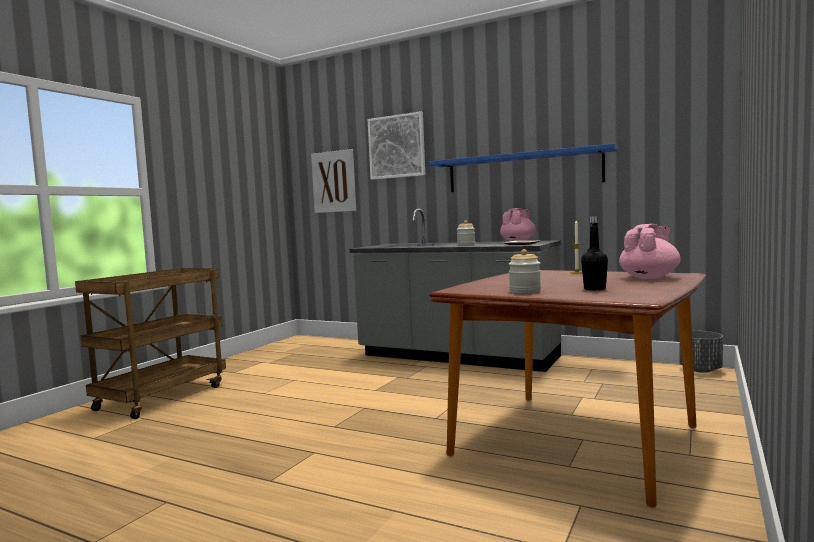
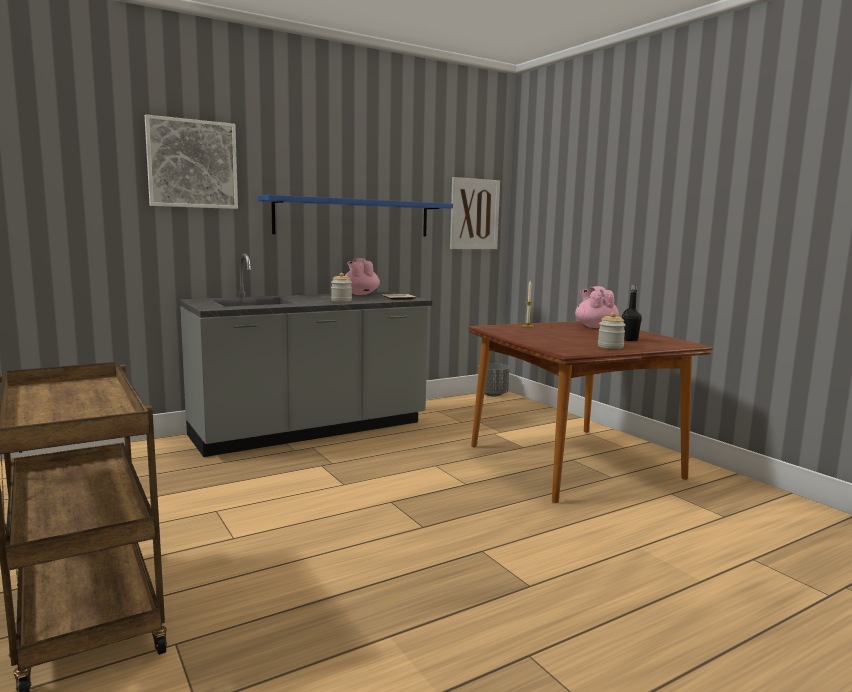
camera: 60 degrees left, 5 degrees up
(334, 181) = (70, 201): picture -> picture (474, 214)

